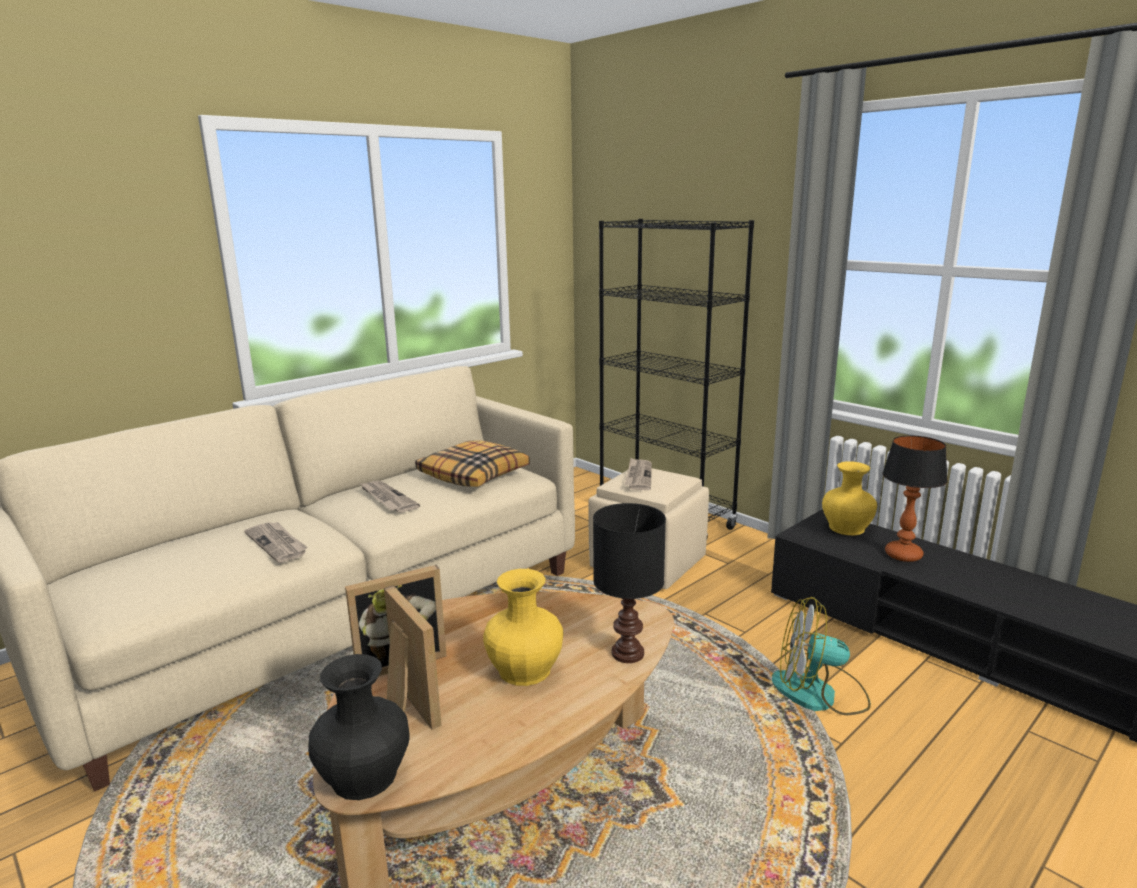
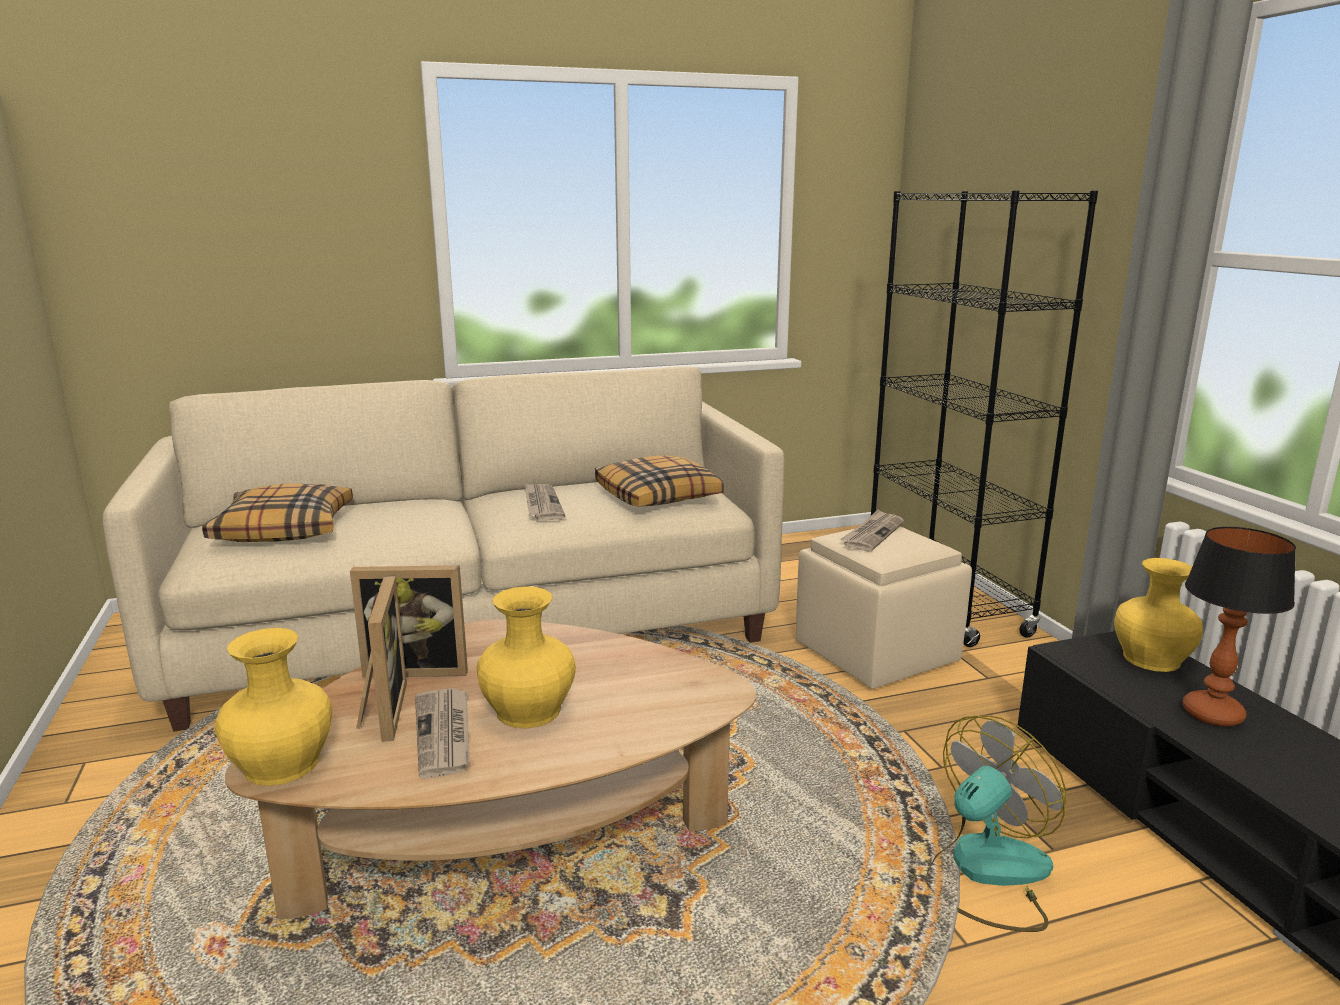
camera: 25 degrees right, 0 degrees up
(164, 567) = (285, 529): none -> pillow
(277, 544) = (397, 528): newspaper -> newspaper (444, 734)
(365, 776) = (282, 765): black vase -> yellow vase
(628, 653) = (659, 725): black table lamp -> none
(819, 694) = (986, 873): fan -> fan turned 105 degrees clockwise

